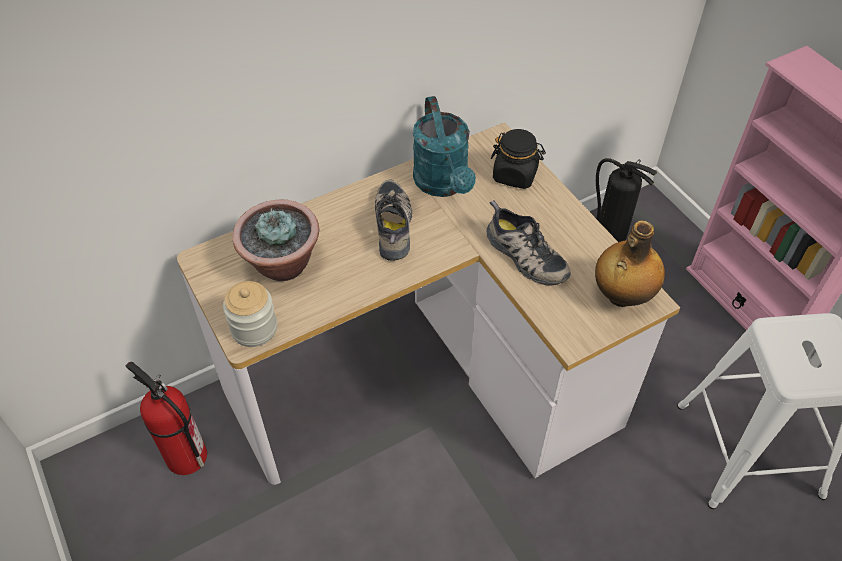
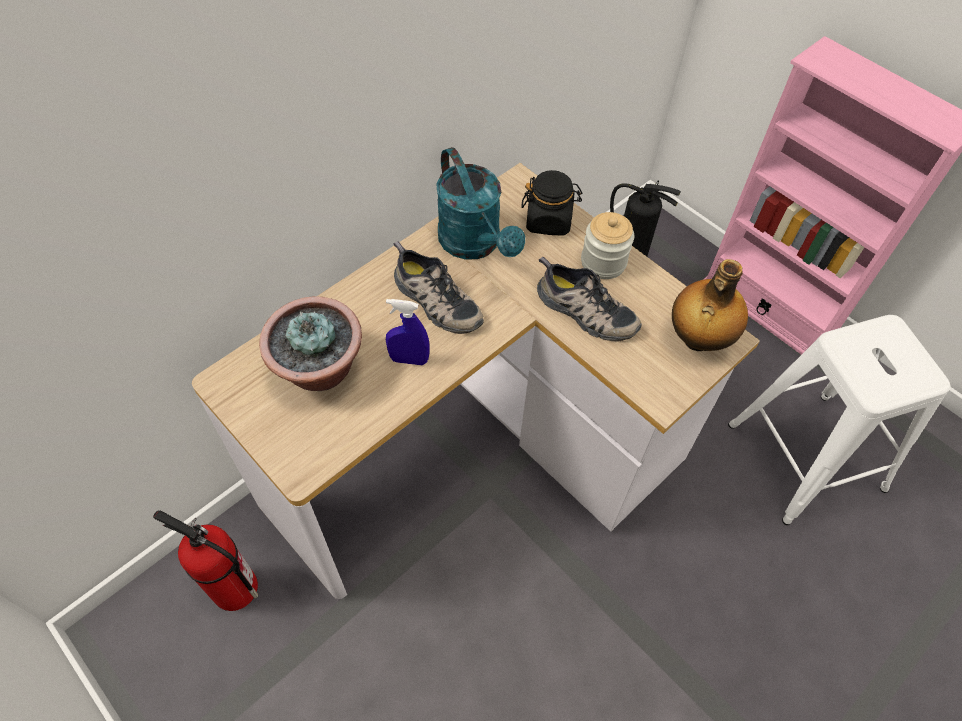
camera: 15 degrees left, 5 degrees up
(254, 328) = (308, 454): jar -> jar (603, 262)
(359, 269) = (409, 360): none -> blue spray bottle
(395, 225) = (434, 301): shoe -> shoe turned 150 degrees clockwise

